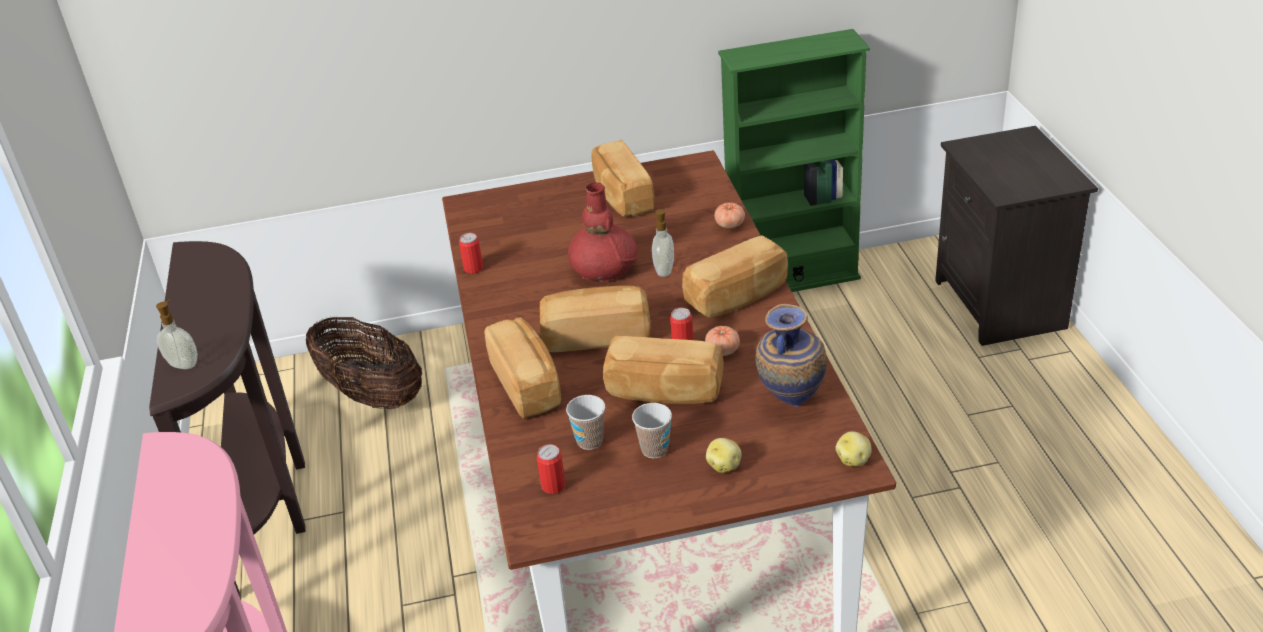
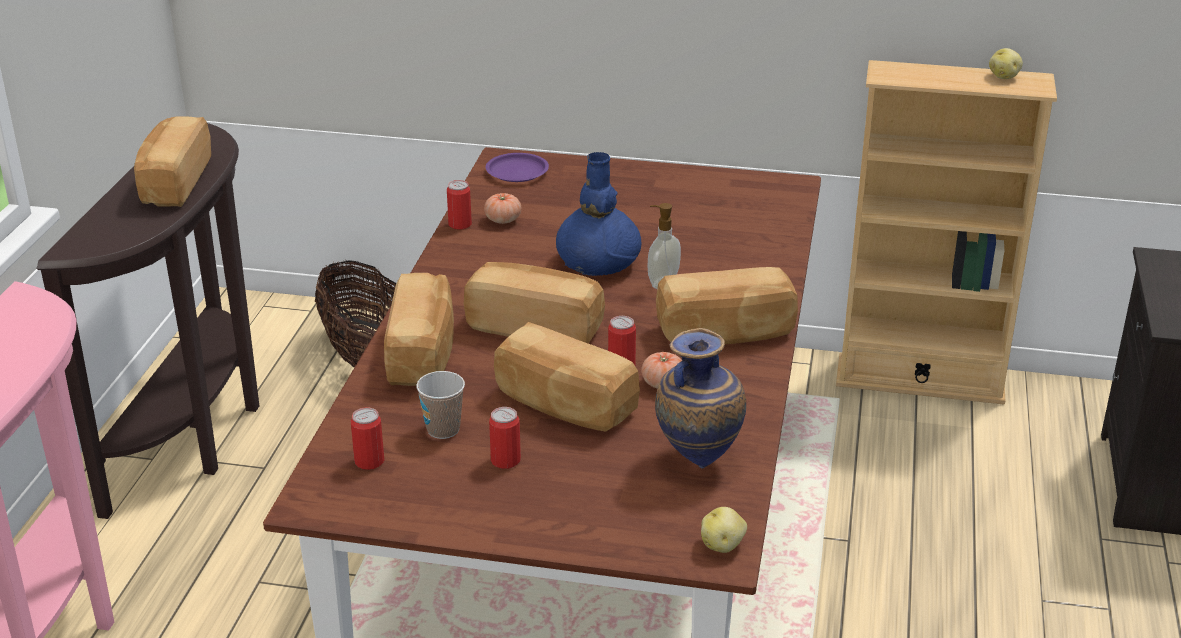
camera: 20 degrees right, 5 degrees down
(184, 364) = (101, 230): soap dispenser -> none
(484, 211) = (517, 171): none -> purple plate
(603, 268) = (597, 262): red vase -> blue vase
(621, 196) = (676, 196): bread -> bread (174, 183)
(654, 449) = (505, 460): cup -> can
(724, 465) = (569, 502): potato -> potato (1004, 76)
(729, 224) = (776, 257): tomato -> tomato (503, 220)
(792, 278) = (919, 380): green bookcase -> beige bookcase

